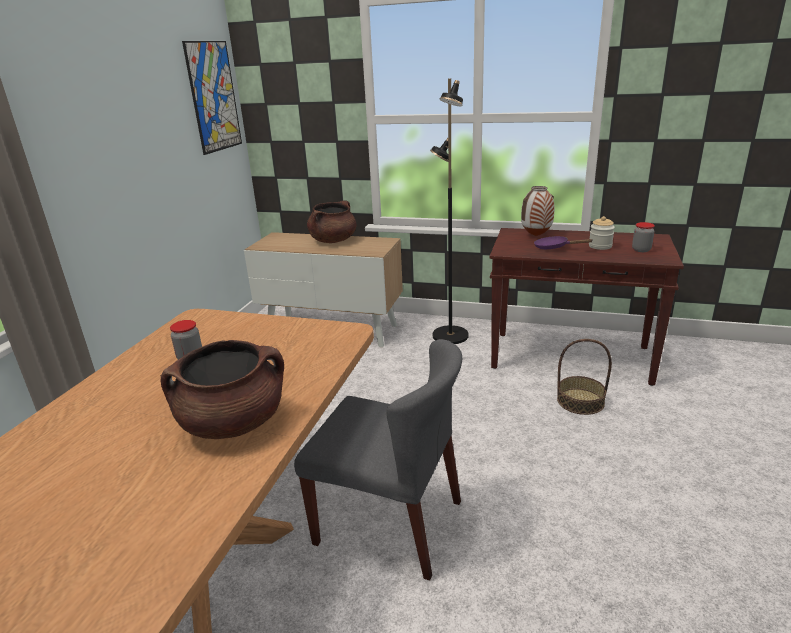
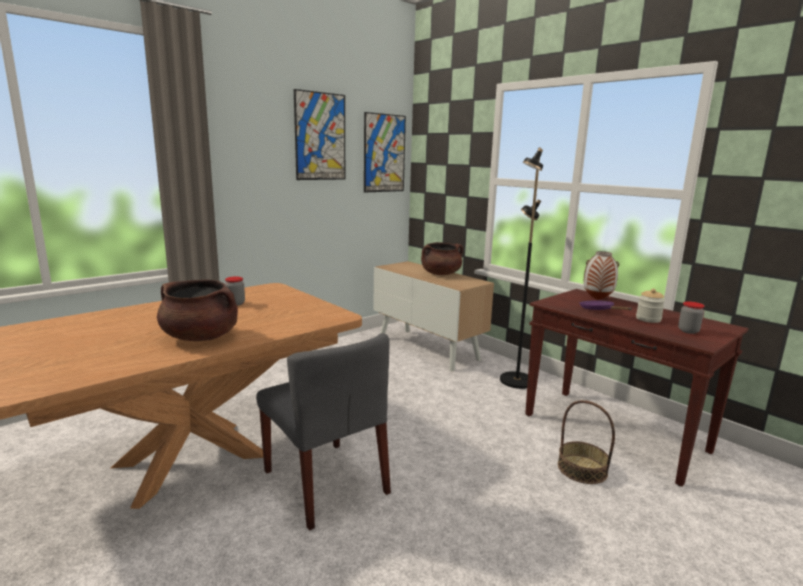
camera: 30 degrees right, 10 degrees down
(141, 85) = (320, 136): none -> picture

